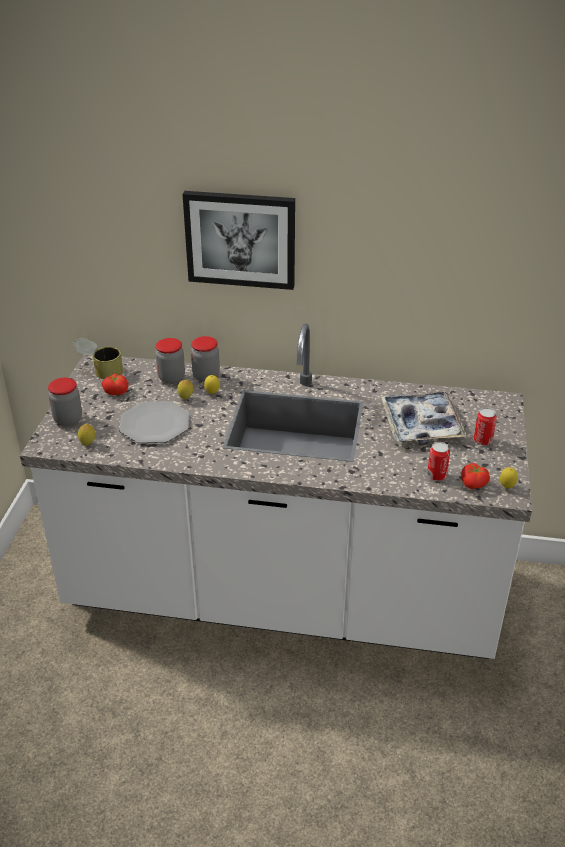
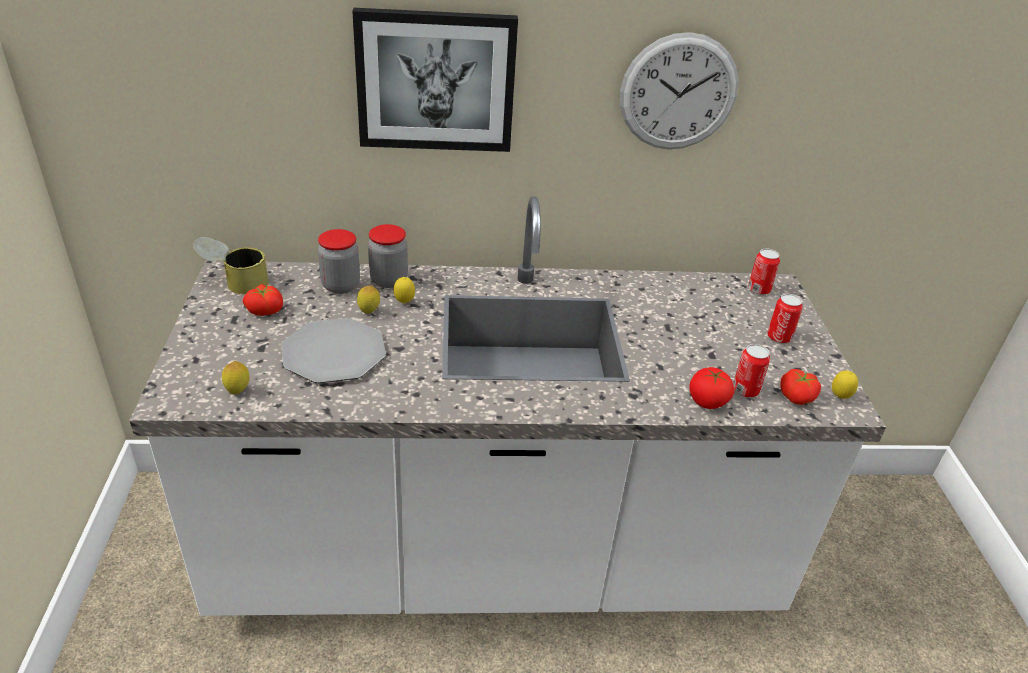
camera: 15 degrees left, 0 degrees up
(68, 419) = (199, 356): jar -> none
(404, 480) = (707, 401): none -> tomato
(416, 253) = (678, 93): none -> wall clock
(421, 424) = (694, 323): tray -> none
(485, 403) = (759, 290): none -> can

